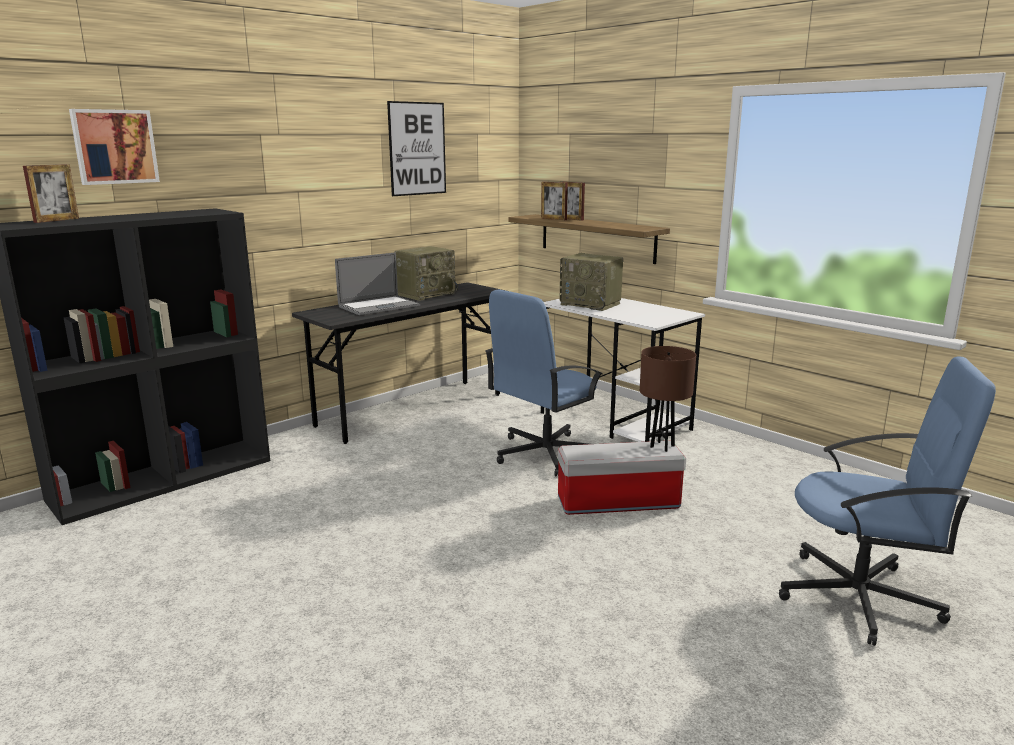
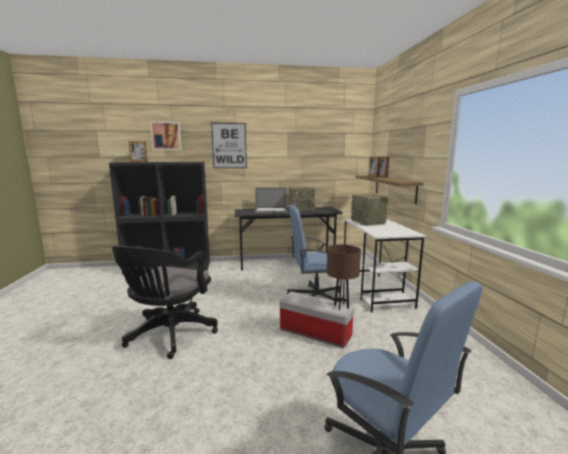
camera: 35 degrees right, 5 degrees down
(403, 588) = (169, 335): none -> black office chair
(417, 149) = (307, 139): picture -> picture (229, 146)

